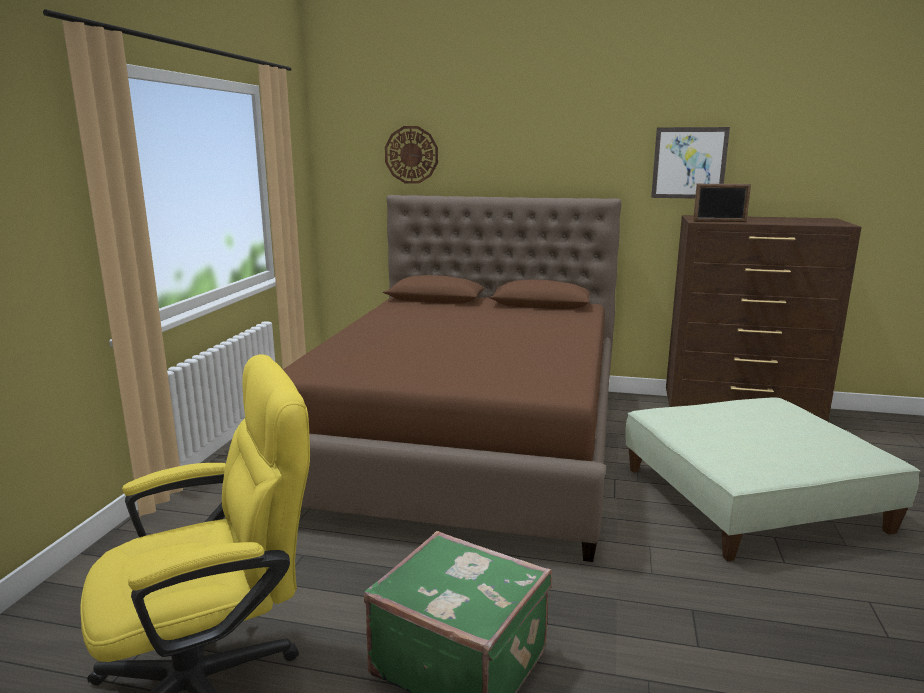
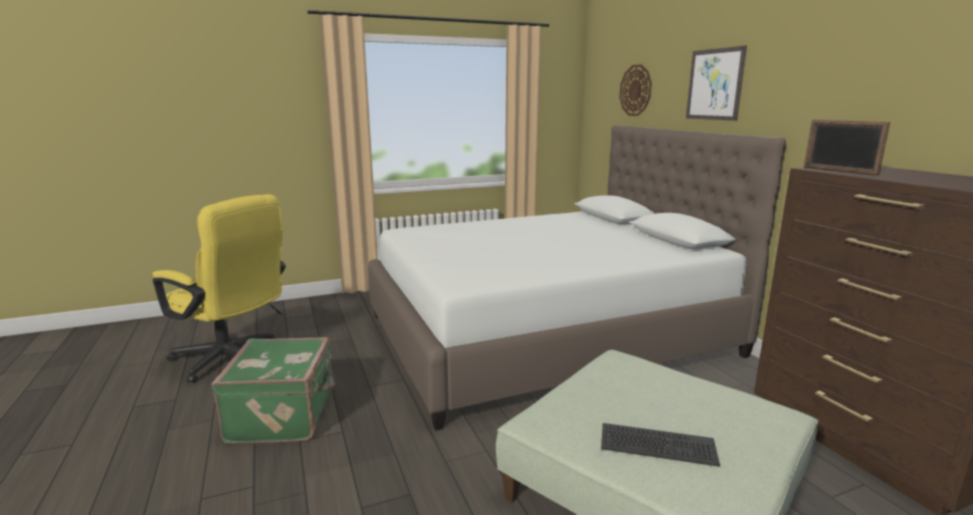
camera: 55 degrees right, 0 degrees up
(467, 443) = (547, 335): brown bed -> white bed
(689, 163) = (876, 95): picture -> picture (714, 84)
(801, 446) = (657, 446): none -> keyboard

